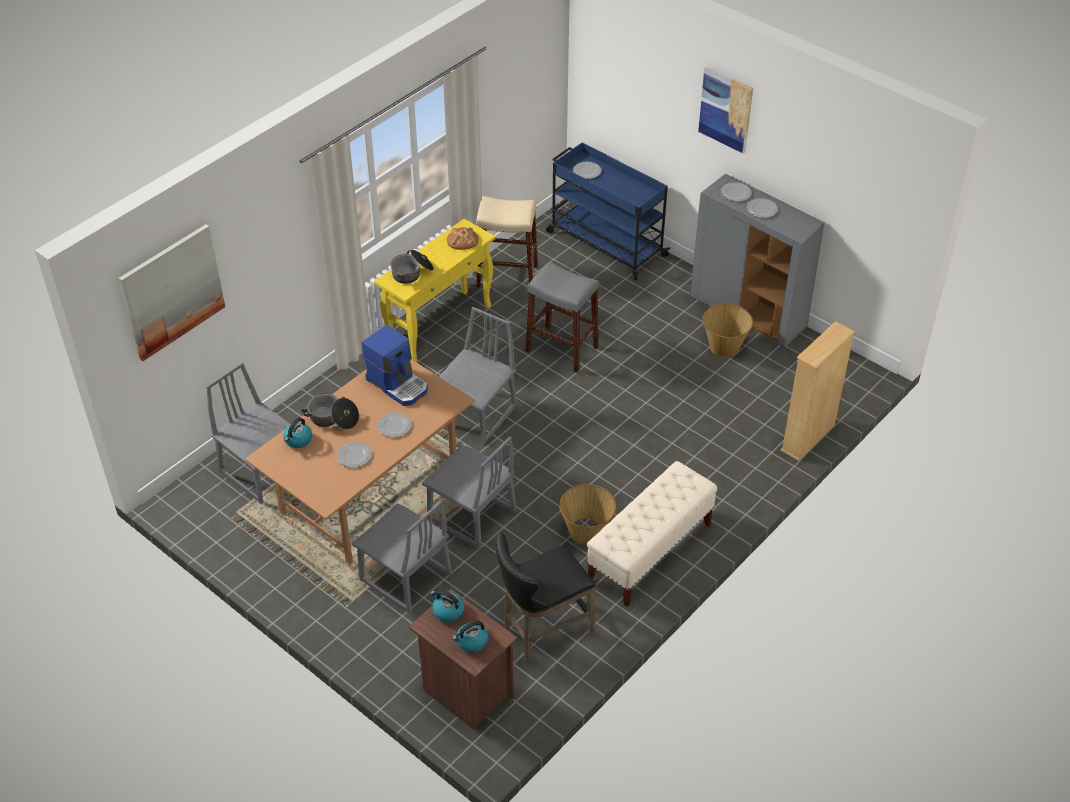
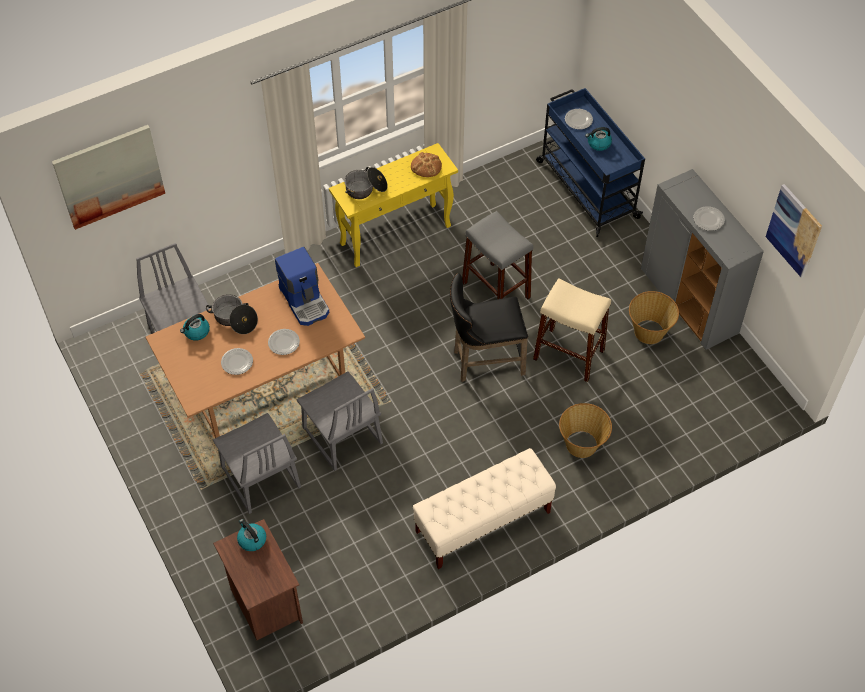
camera: 20 degrees right, 10 degrees up
(471, 642) = (259, 576): kettle -> kettle (598, 143)
(477, 415) = (390, 336): grey chair -> none
(507, 276) = (479, 199): beige stool -> beige stool (568, 354)
(542, 631) = (355, 567): black stool -> black stool (484, 361)
(586, 531) = (436, 483): basket -> basket (582, 444)
(725, 109) = (700, 112): picture -> picture (794, 230)
(735, 193) = (691, 194): plate -> none
(808, 437) = (684, 451): beige bookcase -> none

